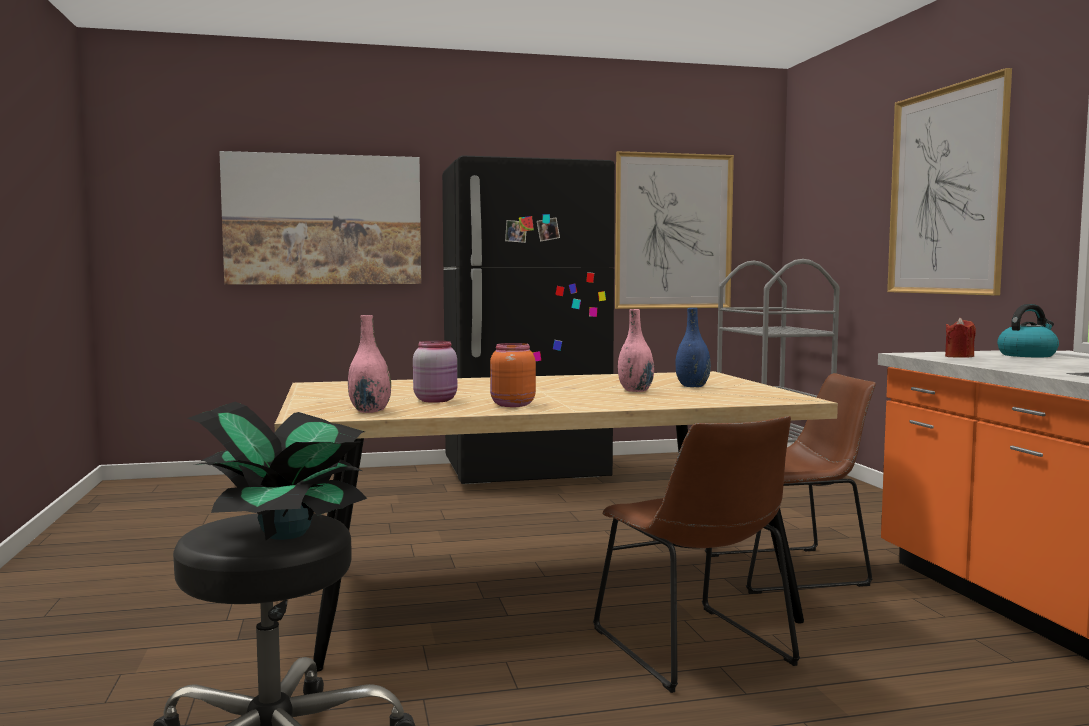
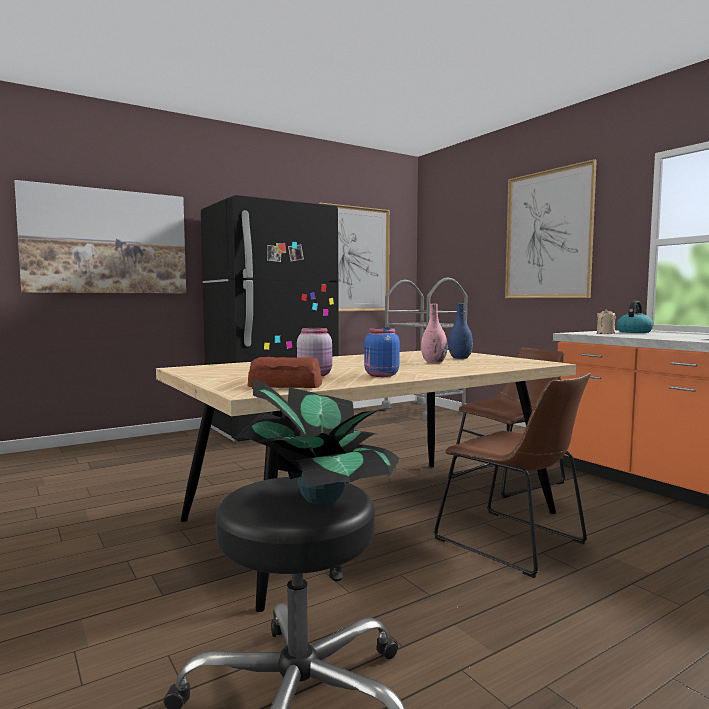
camera: 20 degrees left, 0 degrees up
(370, 411) = (286, 385): pink vase -> bread
(511, 405) = (381, 375): orange jar -> blue jar
(959, 356) = (605, 333): red candle -> beige candle

